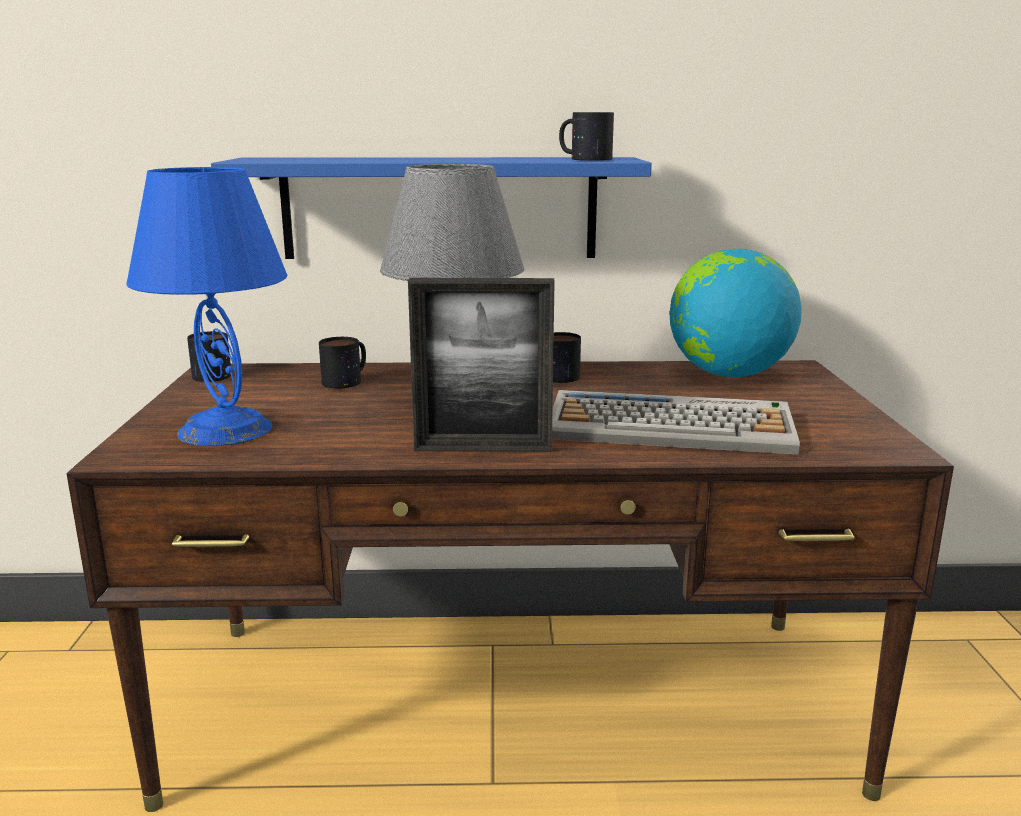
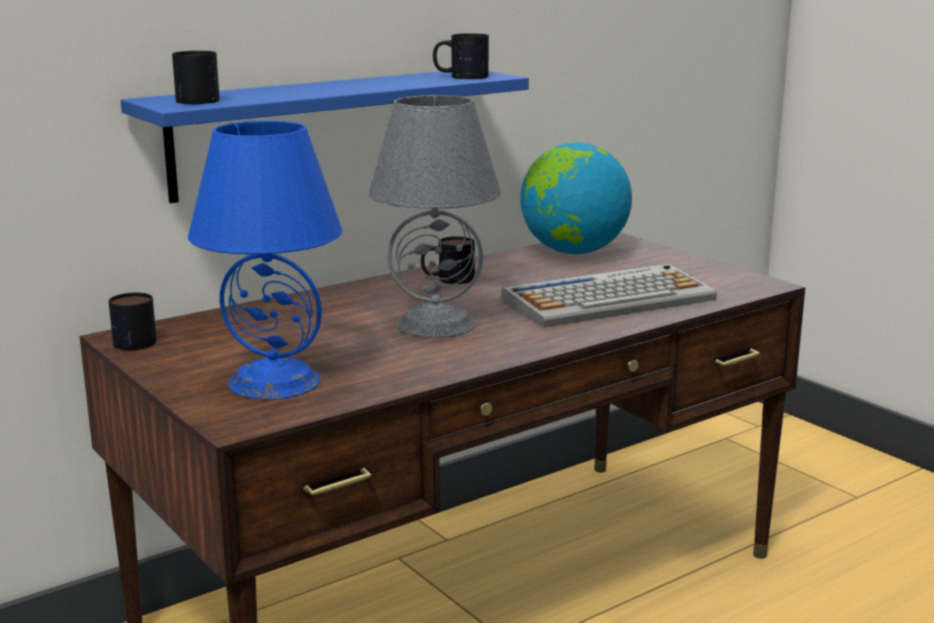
camera: 35 degrees left, 0 degrees up
(347, 380) = (281, 318): mug -> mug (199, 99)
(483, 449) = (515, 345): picture frame -> none

